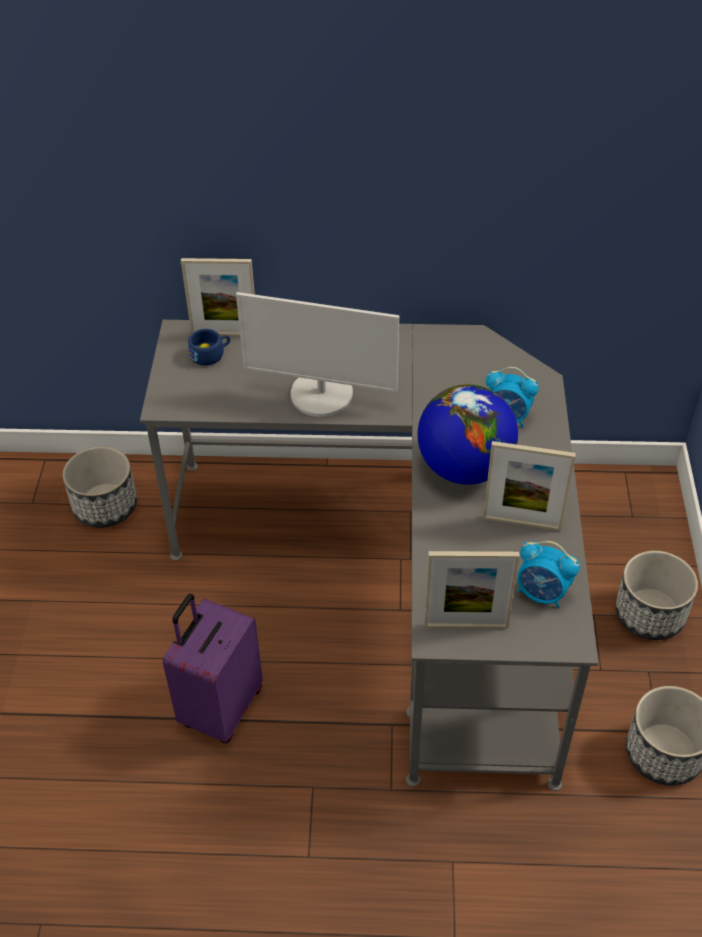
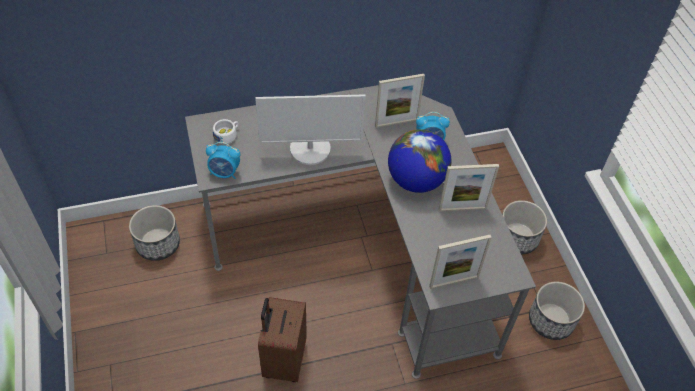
camera: 20 degrees left, 5 degrees up
(210, 354) = (227, 135): blue cup -> white cup
(220, 708) = (283, 360): purple suitcase -> brown suitcase
(224, 334) = (231, 119): picture frame -> picture frame (396, 123)
(542, 593) = (490, 251): alarm clock -> alarm clock (225, 173)

